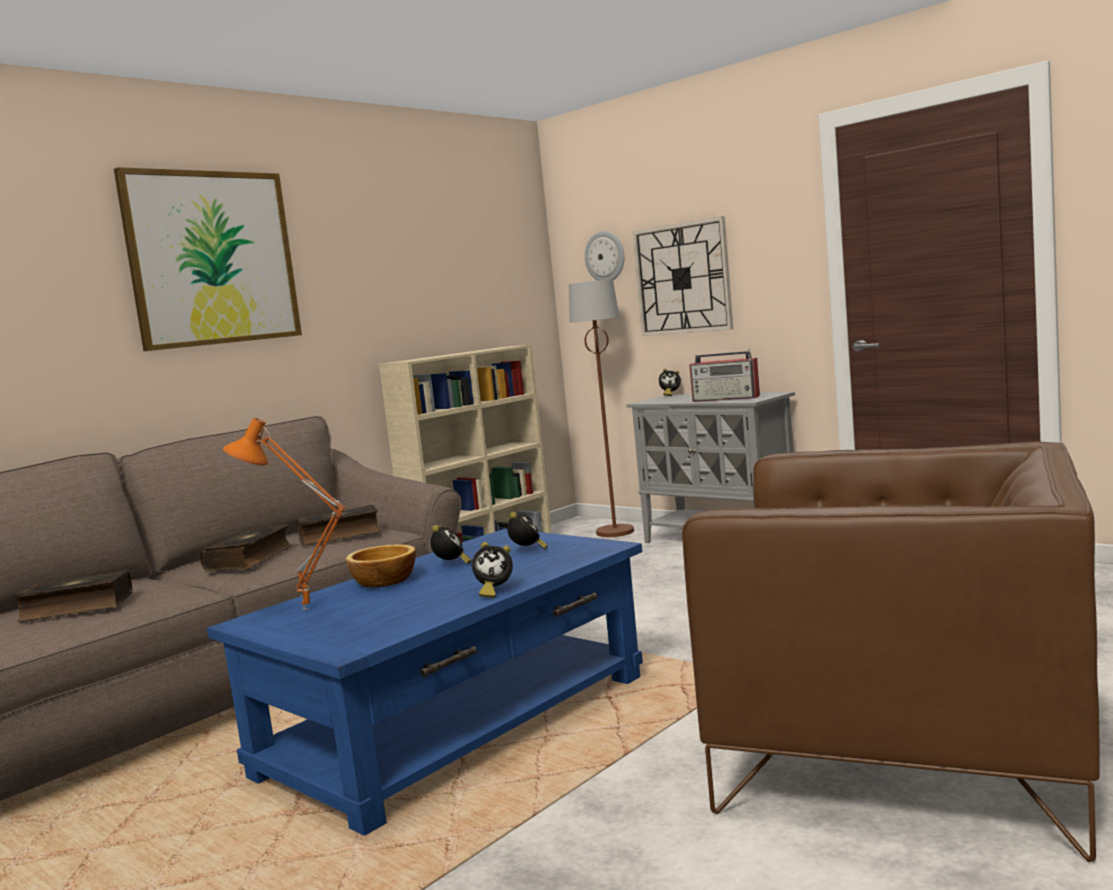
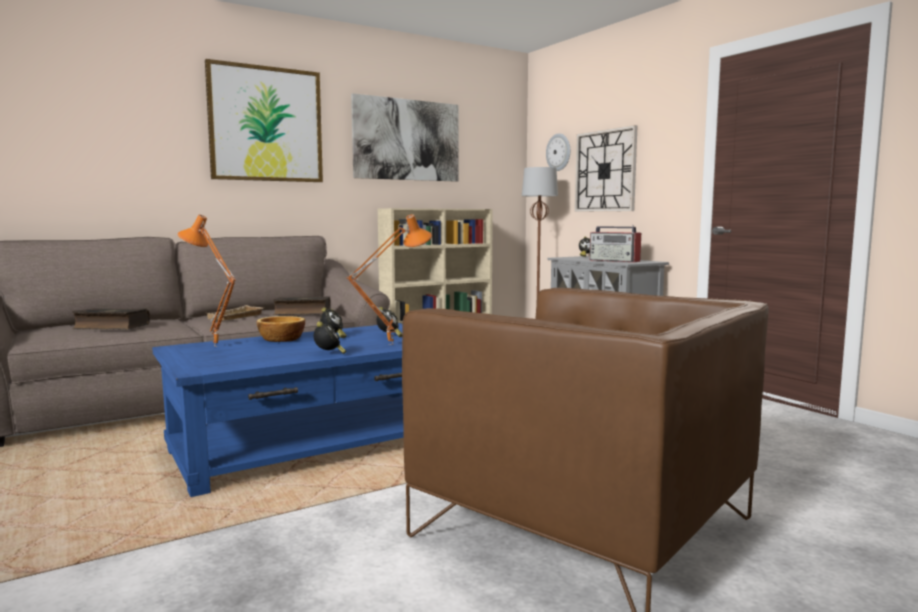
camera: 15 degrees right, 0 degrees up
(250, 559) = (236, 317): book -> beige tray
(403, 259) = (407, 140): none -> picture
(493, 592) = (329, 354): alarm clock -> alarm clock turned 120 degrees counterclockwise
(549, 562) = (390, 344): none -> orange table lamp

